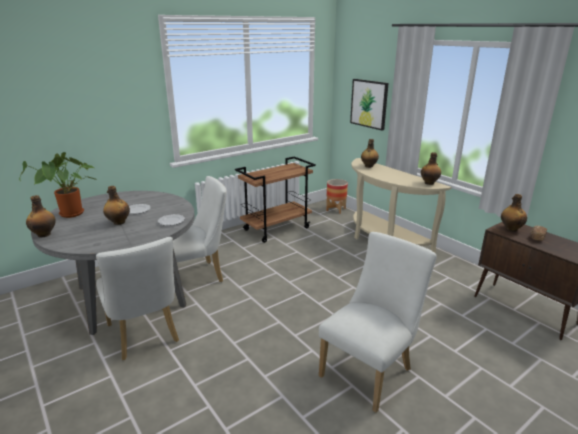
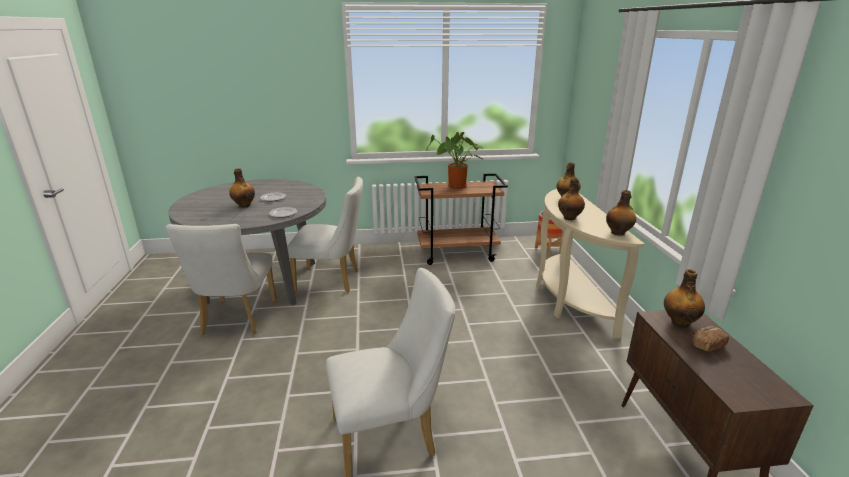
camera: 30 degrees right, 0 degrees up
(44, 234) = (183, 203): bottle -> bottle (569, 218)
(71, 215) = (222, 191): potted plant -> potted plant (456, 186)
(369, 104) = (596, 118): picture -> none

